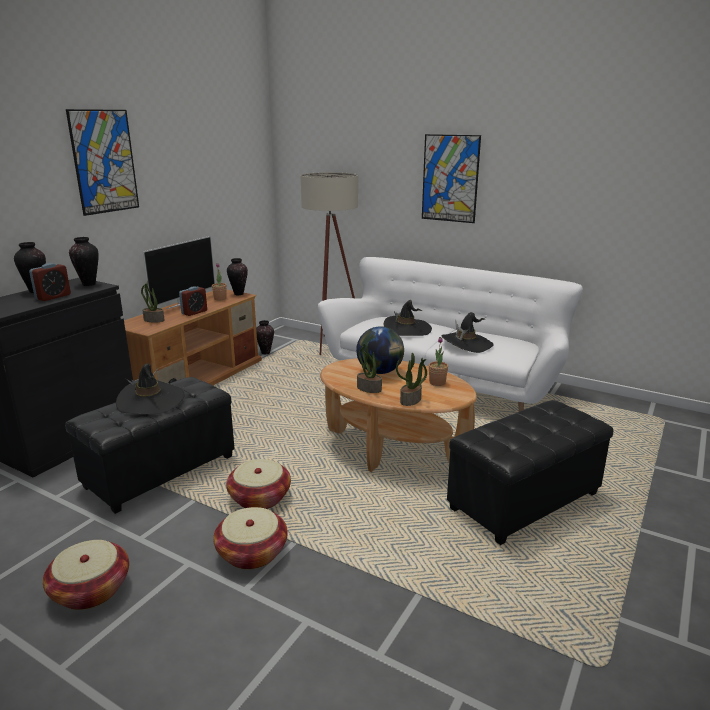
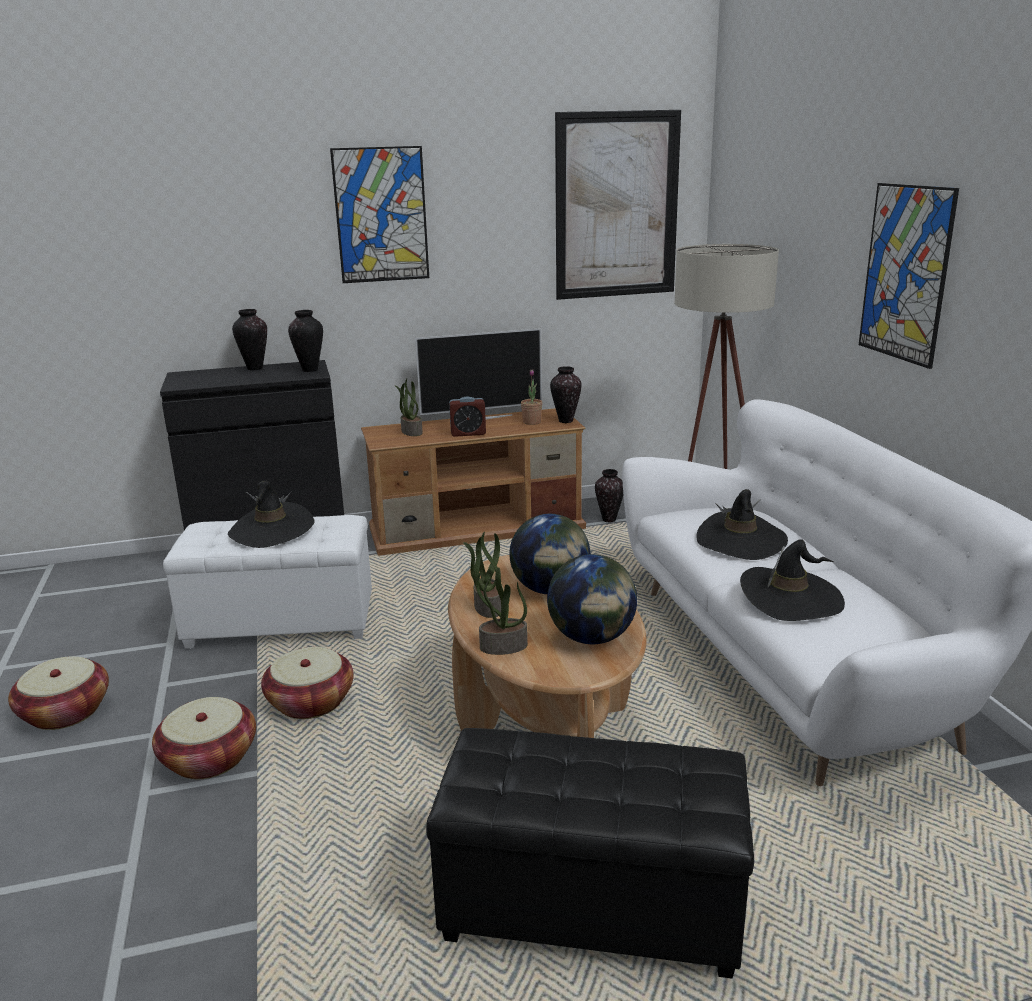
camera: 45 degrees right, 0 degrees up
(53, 297) = (250, 378): alarm clock -> none
(160, 472) = (281, 623): black ottoman -> white ottoman
(232, 153) = (617, 206): none -> picture
(437, 382) = (592, 638): potted plant -> globe

